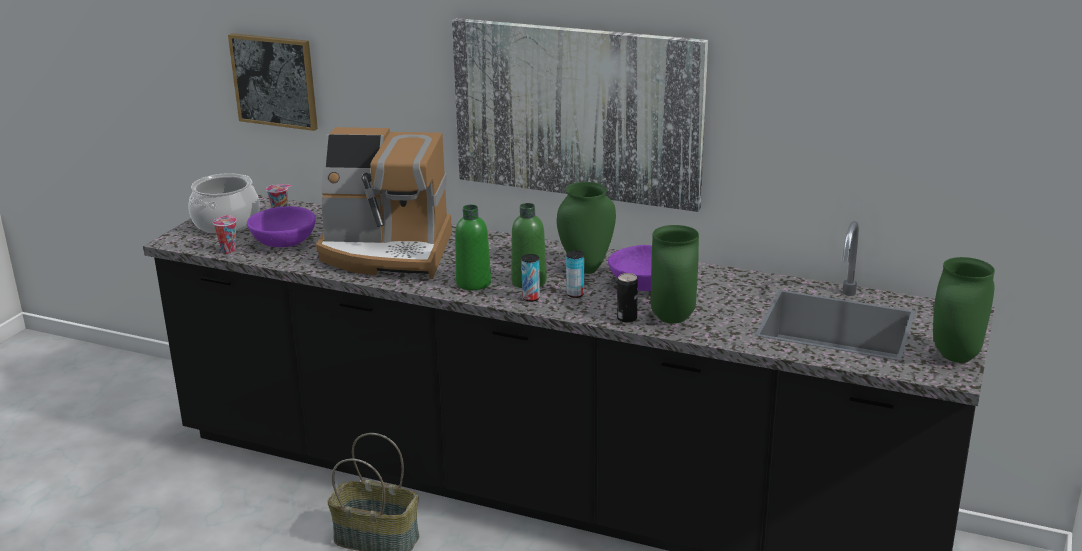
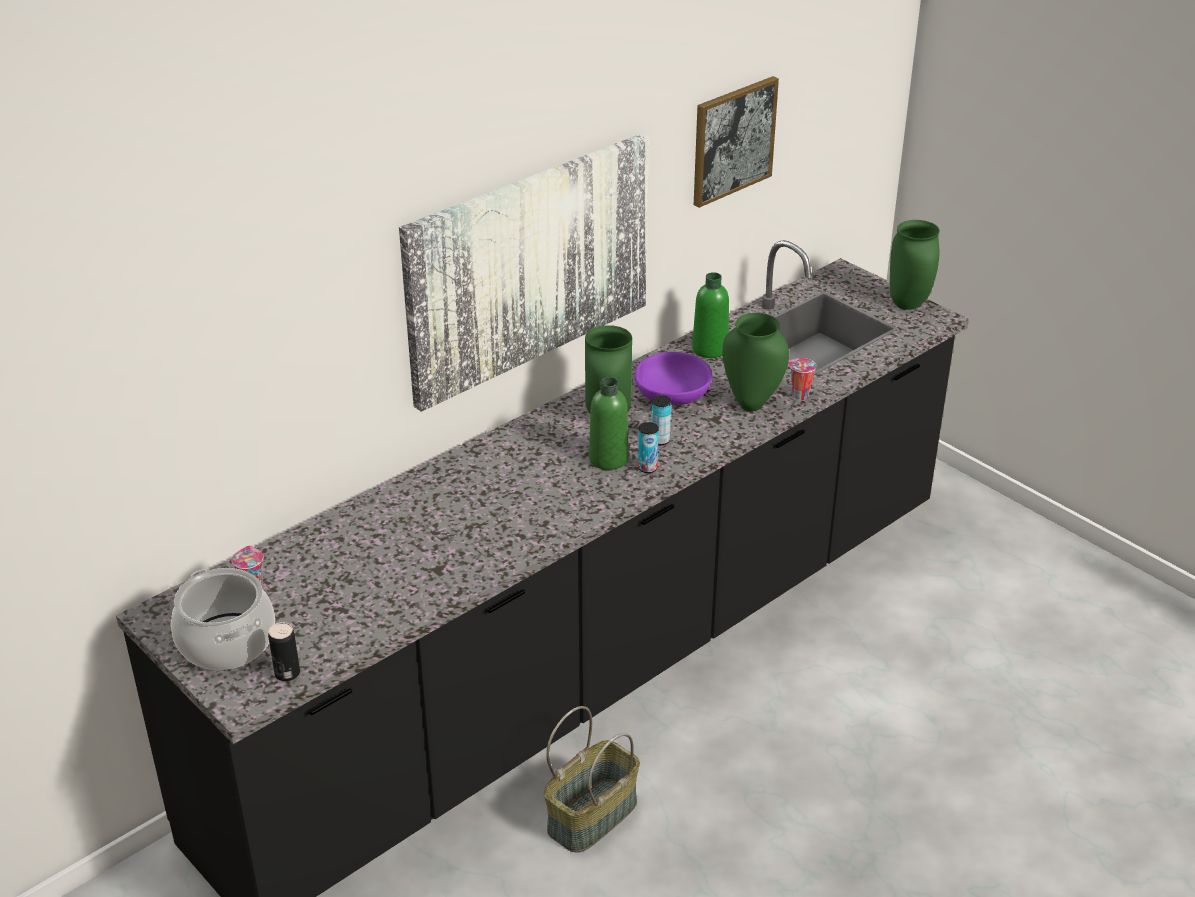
camera: 65 degrees left, 10 degrees up
(228, 250) = (323, 655): cup -> cup (798, 396)
(274, 81) = (157, 430): picture -> picture (733, 140)
(284, 243) = (346, 604): purple bowl -> none
(387, 252) = (449, 532): coffee machine -> none
(473, 283) = (583, 493): green bottle -> green bottle (710, 349)
(627, 319) = (734, 428): can -> can (287, 673)

